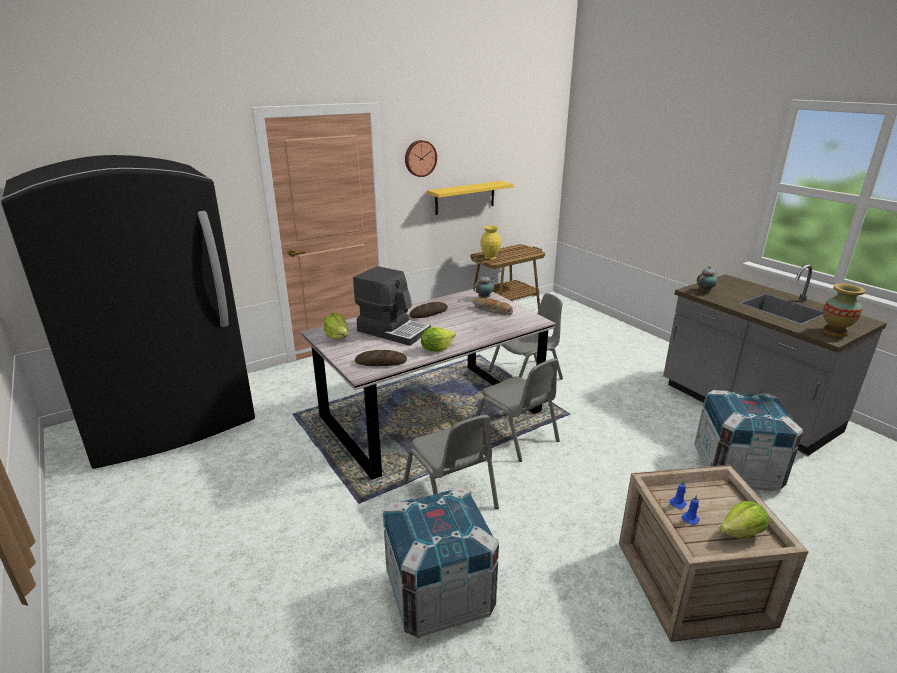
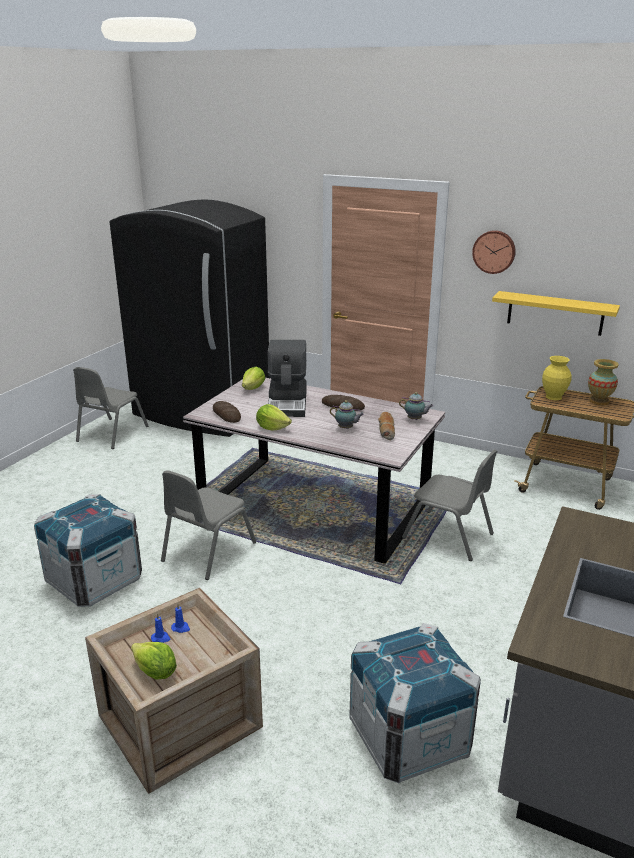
camera: 60 degrees right, 0 degrees up
(515, 435) = (325, 560): grey chair -> grey chair (111, 434)
(705, 291) = (590, 528): teapot -> teapot (346, 428)
(835, 332) = (568, 648): vase -> vase (599, 401)

